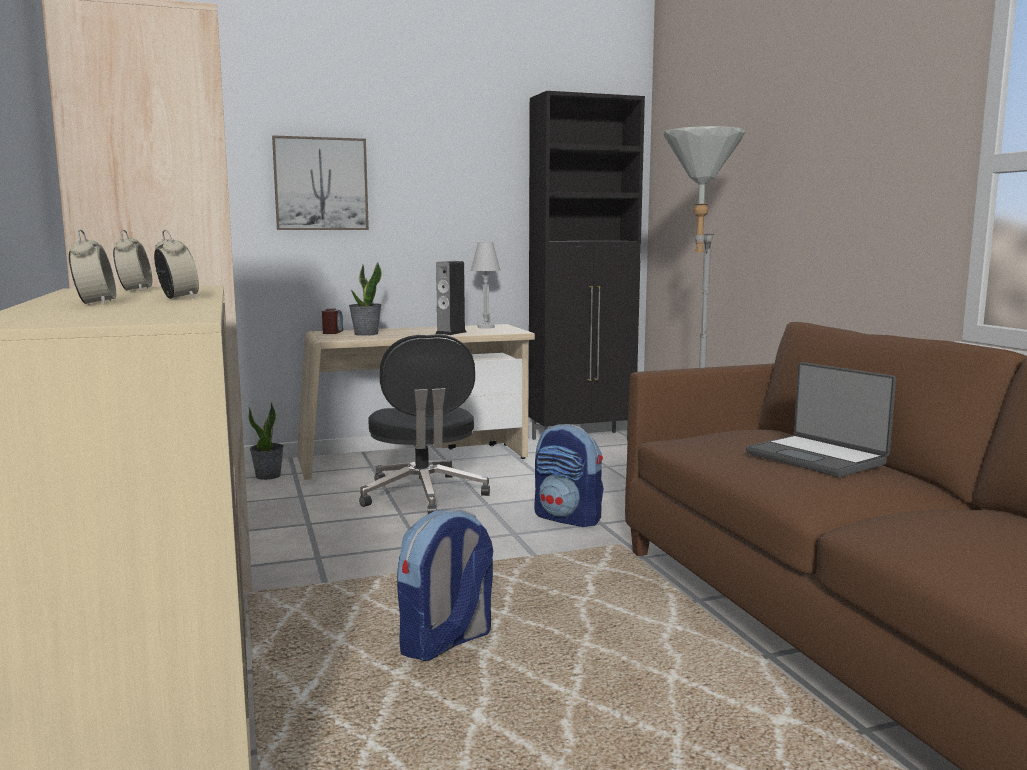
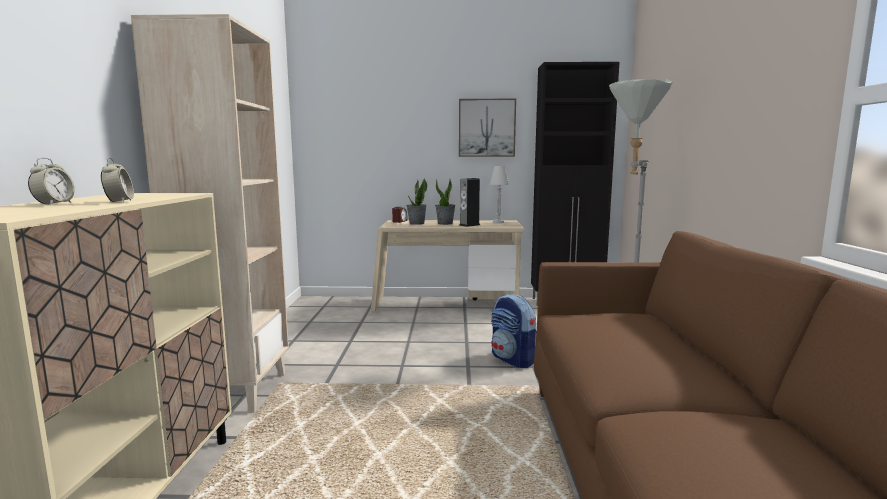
camera: 20 degrees right, 0 degrees up
(135, 290) = (141, 195): alarm clock -> none
(268, 476) = (354, 307): potted plant -> potted plant (445, 223)
(321, 184) = (398, 129): picture -> picture (486, 128)
(423, 495) = (432, 330): black office chair -> none
(446, 643) = (360, 441): backpack -> none
(817, 458) = (648, 347): laptop -> none

